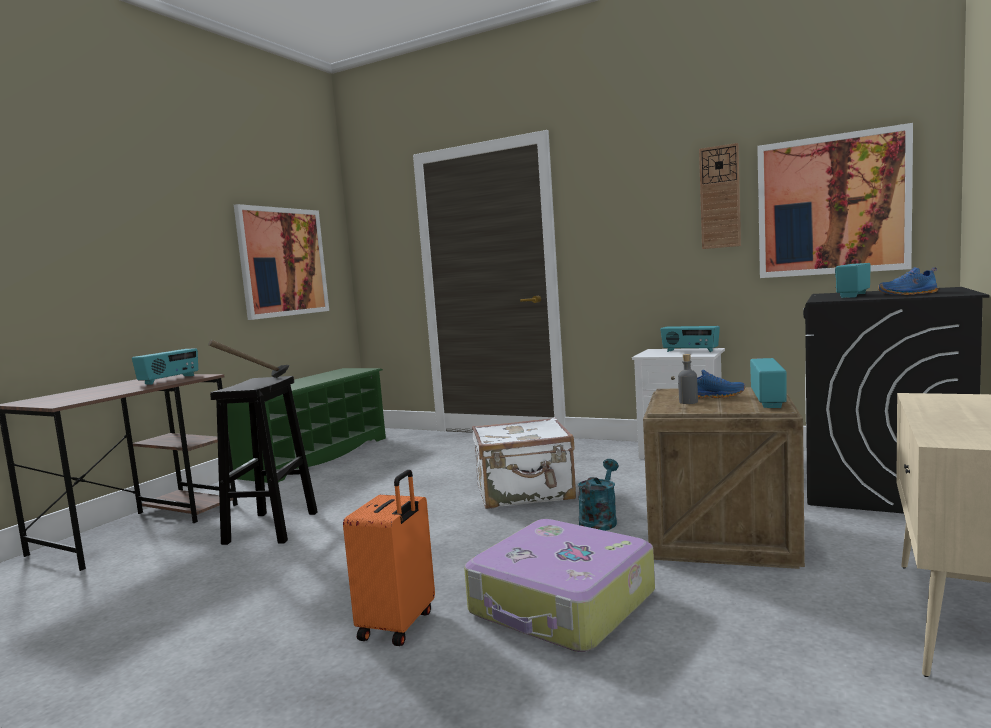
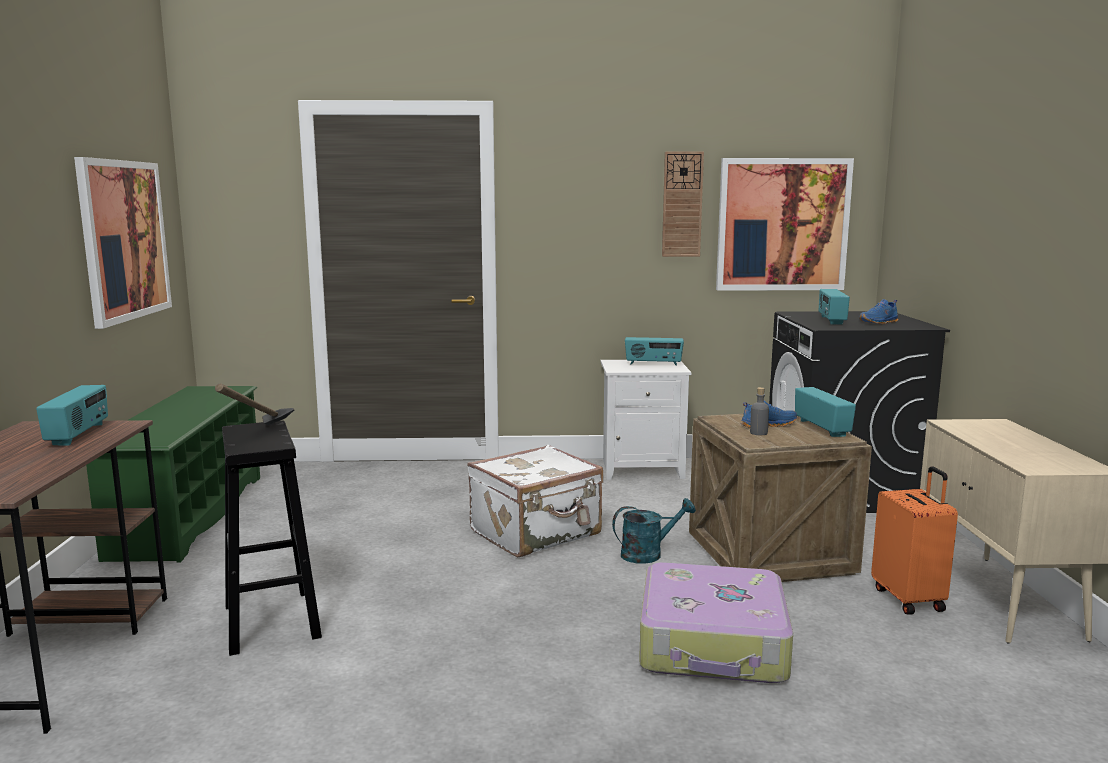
camera: 30 degrees left, 5 degrees up
(399, 625) = (589, 698): orange suitcase -> orange suitcase (909, 599)
(600, 520) = (648, 554): turquoise watering can -> turquoise watering can turned 75 degrees clockwise

